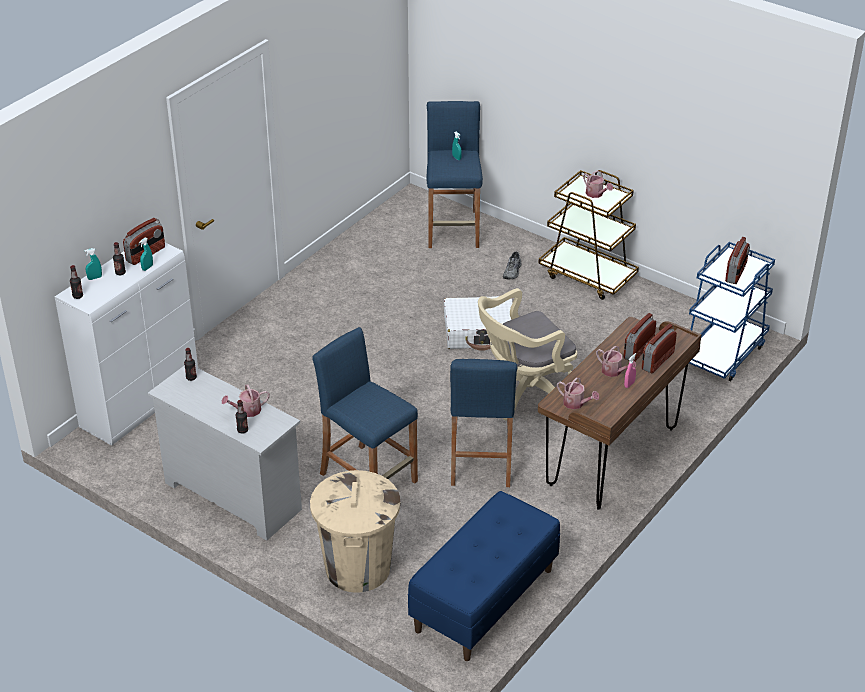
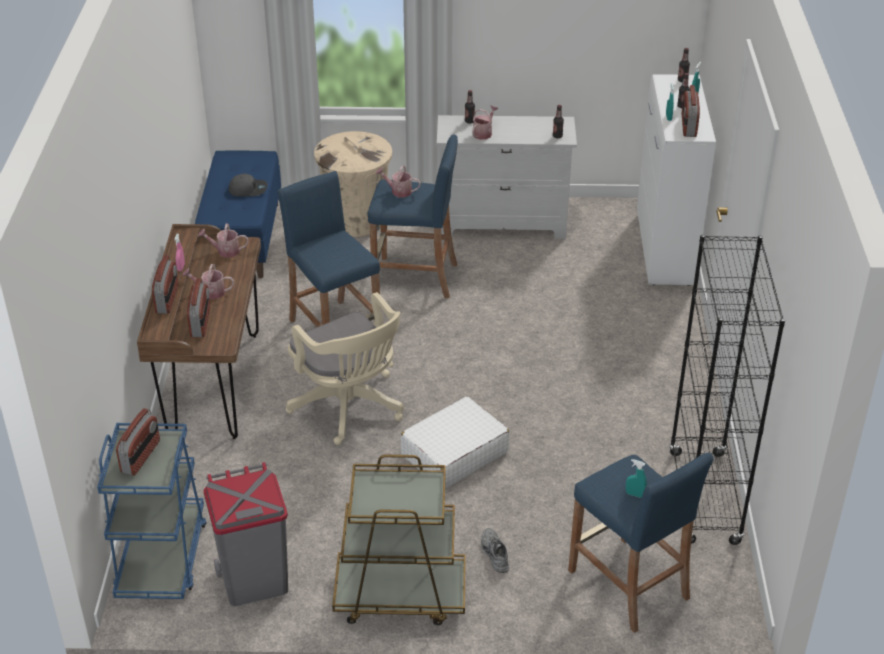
camera: 145 degrees right, 0 degrees up
(357, 246) = (704, 498): none -> black bookcase
(478, 539) = (248, 189): none -> grey cap
(523, 393) = (350, 408): beige office chair -> beige office chair turned 120 degrees clockwise
(596, 194) = (395, 499): watering can -> watering can (398, 191)
(670, 317) = (254, 581): none -> grey trash can
(736, 273) = (141, 457): radio -> radio turned 150 degrees counterclockwise

